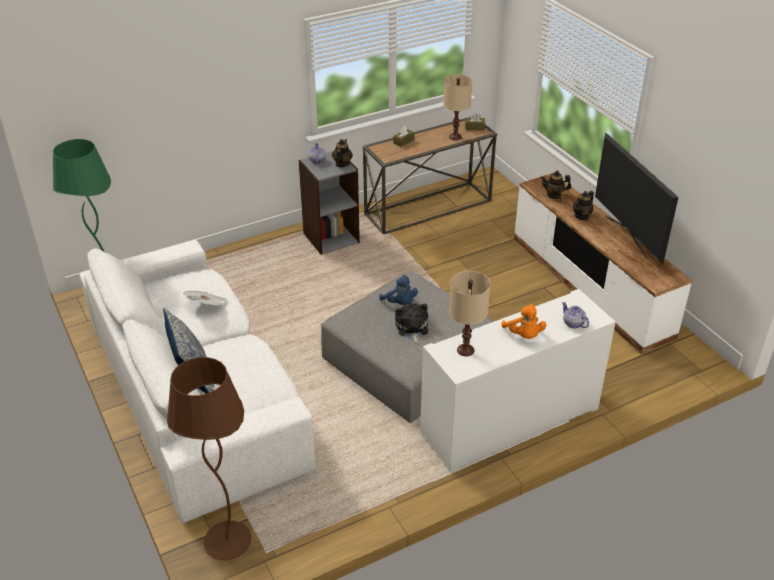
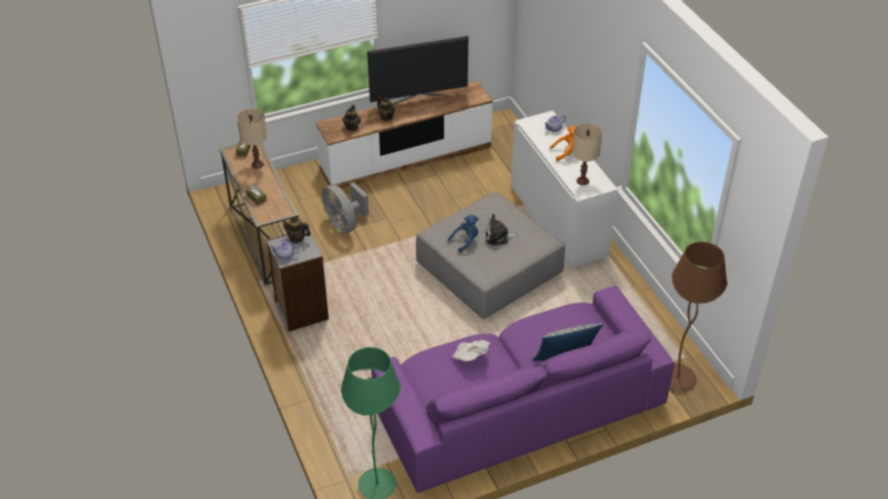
camera: 85 degrees left, 5 degrees up
(198, 393) = (518, 405): white sofa -> purple sofa
(462, 252) = (345, 224): none -> grey fan

